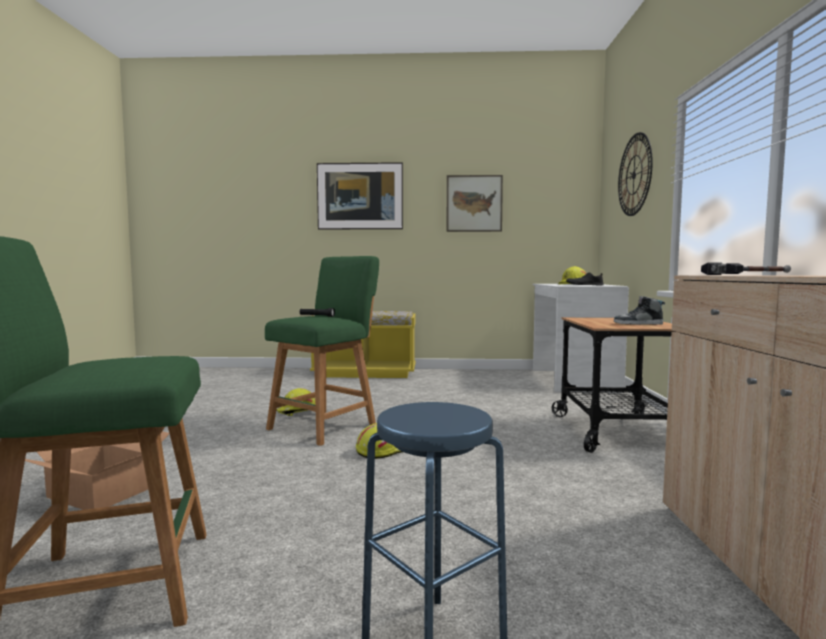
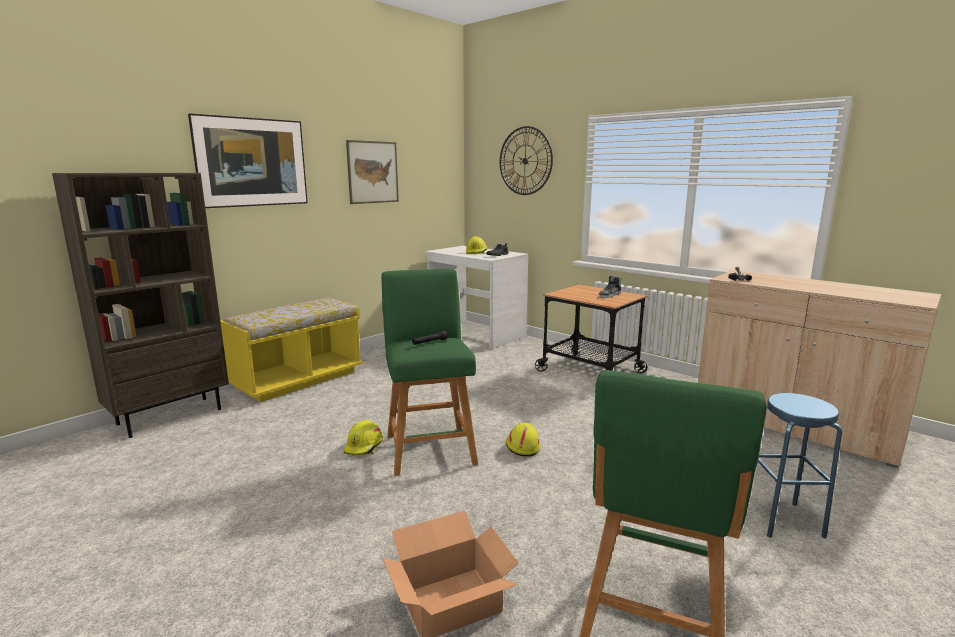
camera: 50 degrees left, 10 degrees up
(269, 371) = (170, 416): none -> brown bookcase

